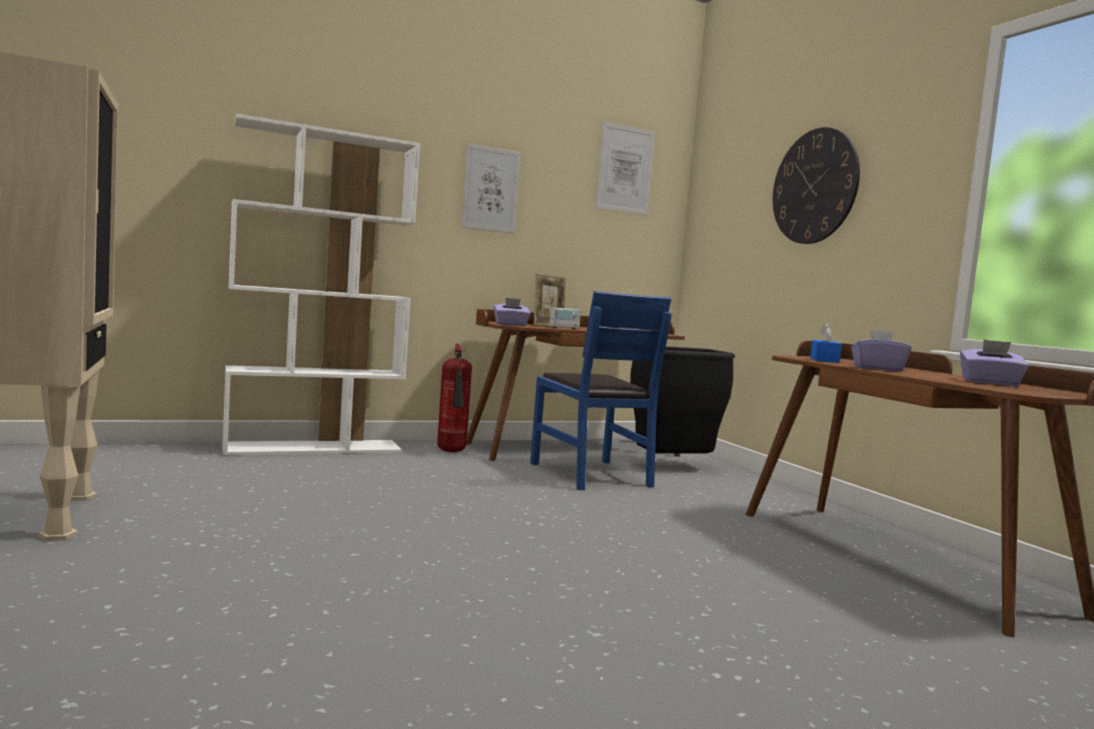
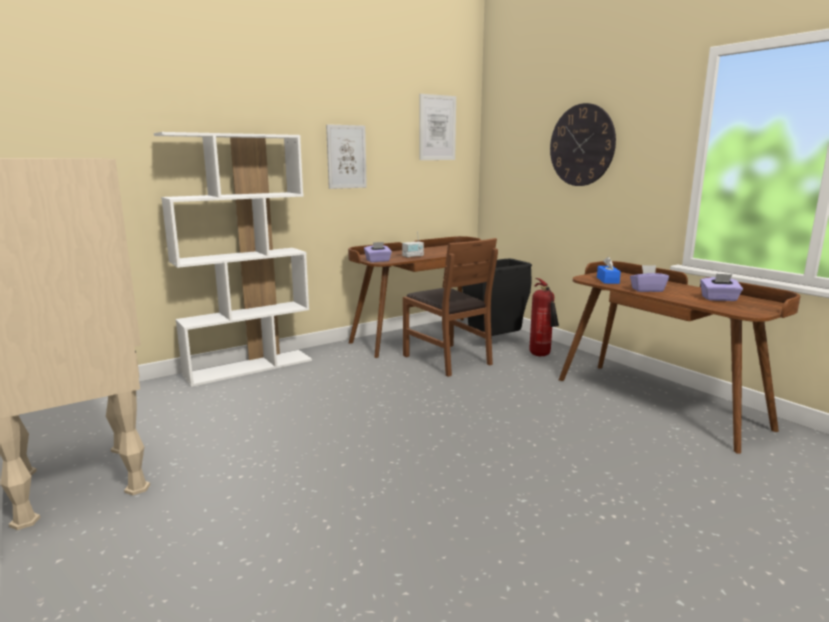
camera: 10 degrees left, 10 degrees up
(452, 452) = (345, 354): fire extinguisher -> fire extinguisher (541, 356)
(548, 325) = (398, 253): picture frame -> none
(591, 474) = (447, 359): blue chair -> brown chair

